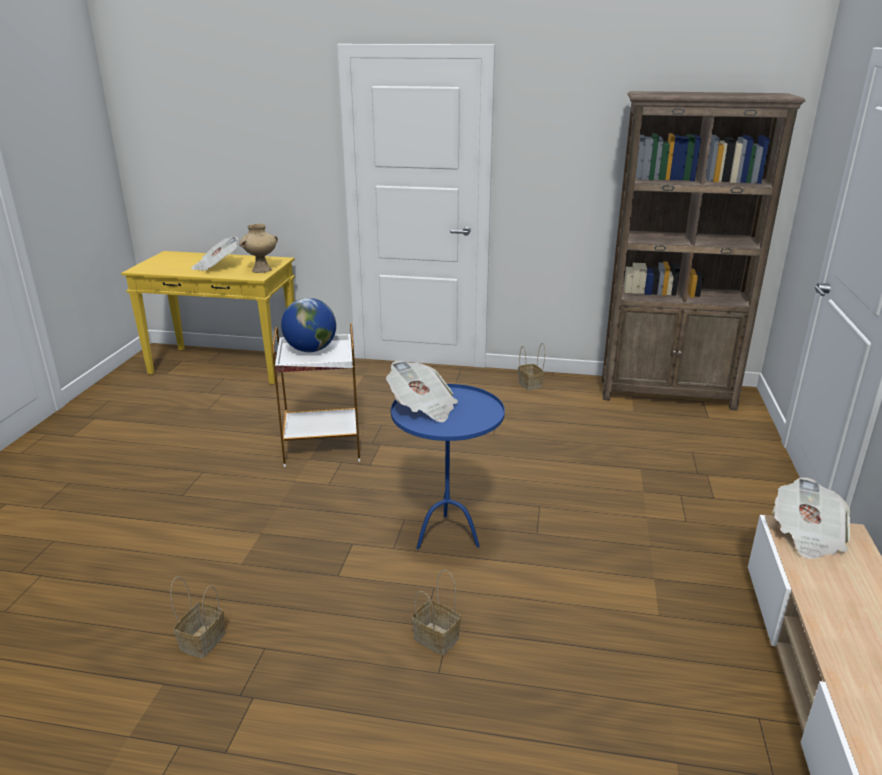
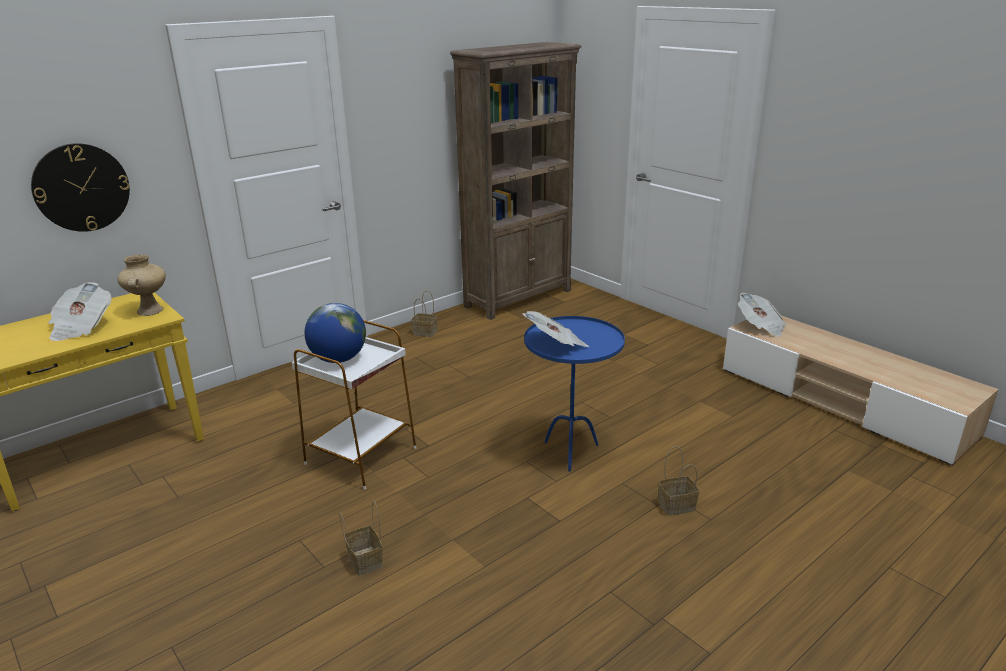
camera: 50 degrees left, 0 degrees up
(203, 640) = (567, 623): basket -> basket (364, 560)
(260, 166) = (81, 187): none -> wall clock

